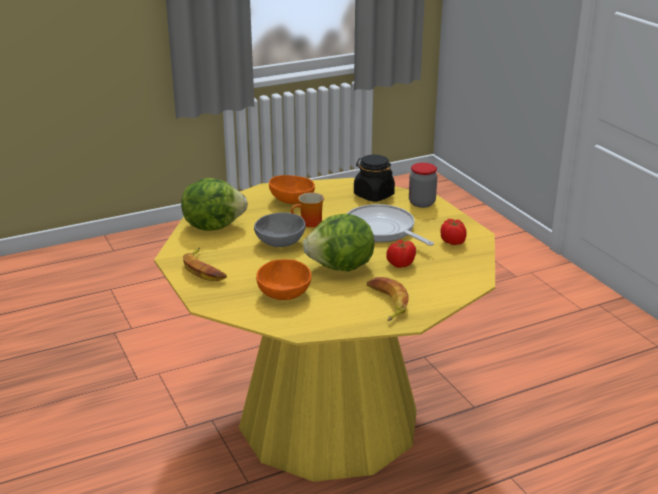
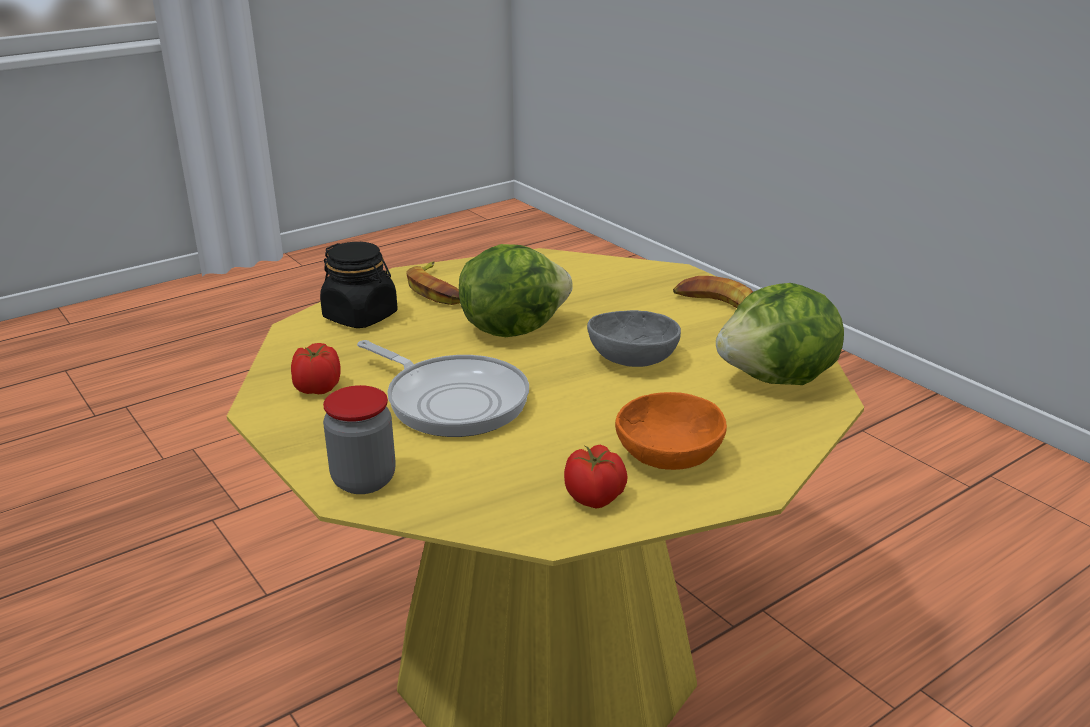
camera: 170 degrees right, 0 degrees up
(285, 294) = (579, 289): orange bowl -> none
(309, 224) = (599, 401): mug -> none
(373, 195) = (482, 494): black jar -> black jar (361, 316)
(400, 264) = (417, 341): tomato -> tomato (595, 498)

